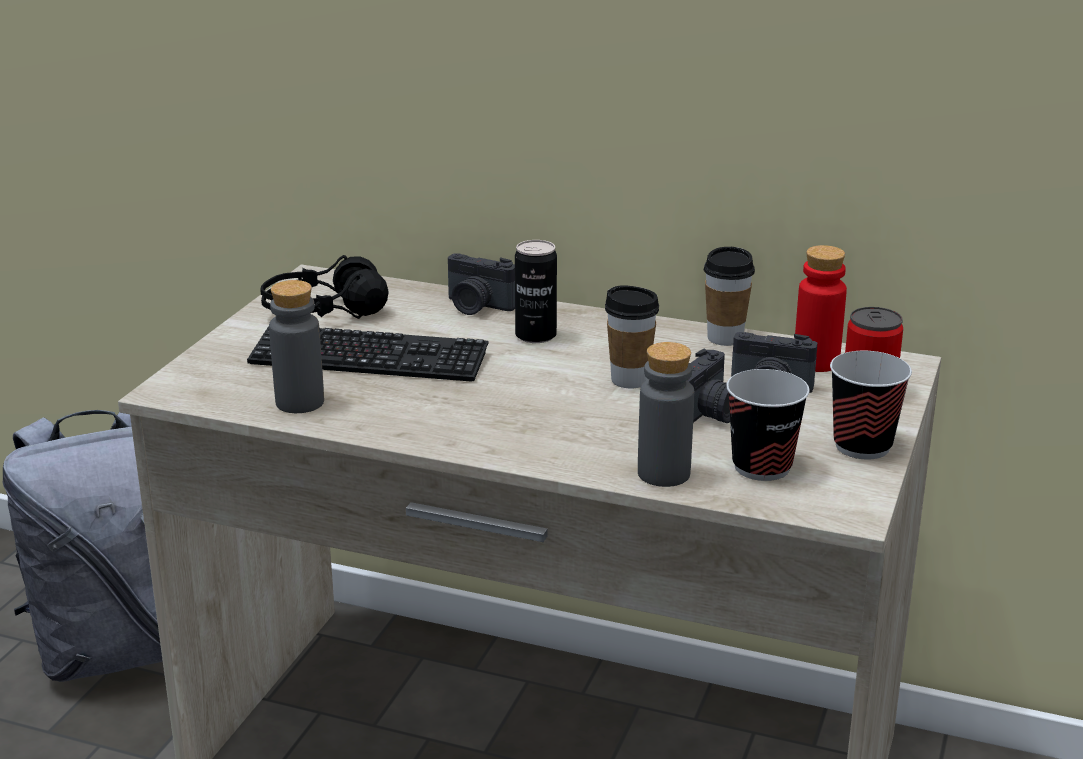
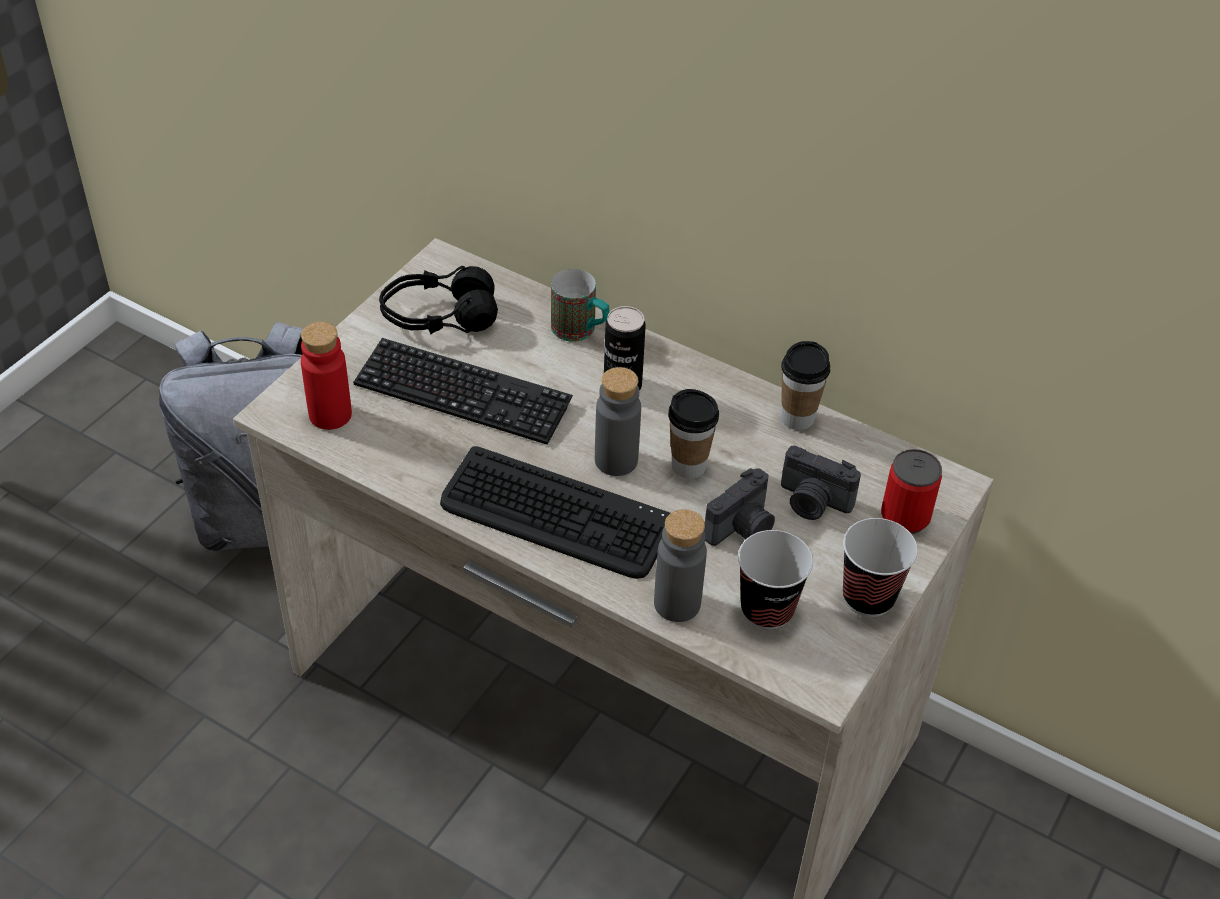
camera: 10 degrees right, 20 degrees up
(300, 402) = (387, 448): grey bottle -> grey bottle (616, 460)
(477, 306) = (581, 331): camera -> mug
(503, 428) = (555, 515): none -> keyboard
(816, 362) = (870, 468): red bottle -> red bottle (330, 415)

